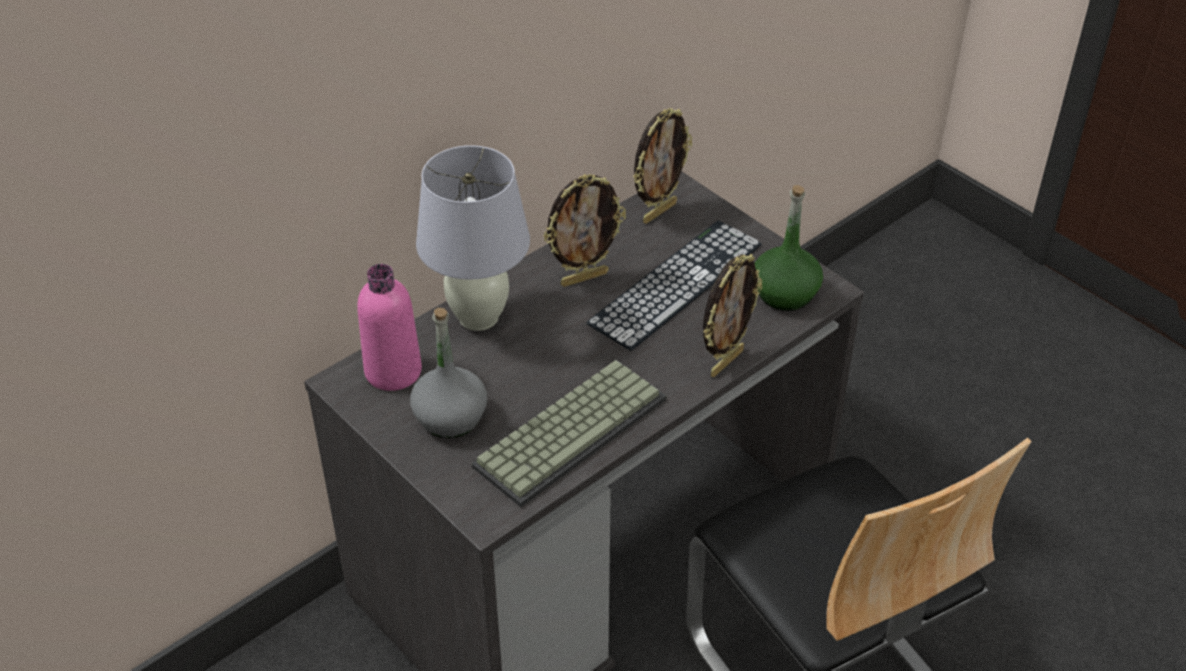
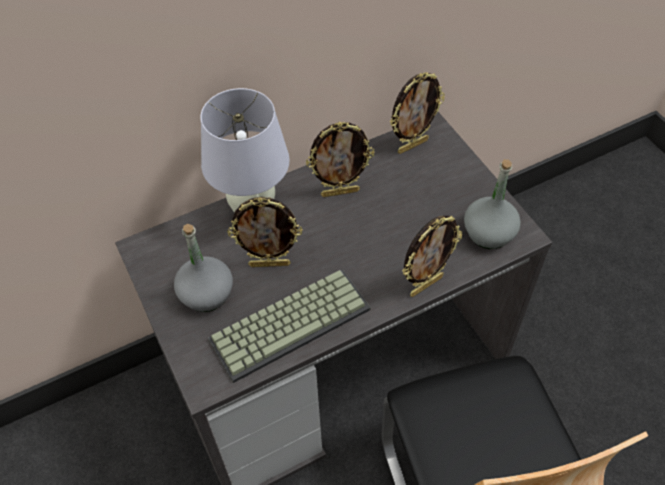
camera: 15 degrees right, 10 degrees up
(393, 371) = (178, 246): pink bottle -> none
(521, 371) = (270, 264): none -> picture frame
(676, 283) = (407, 209): keyboard -> none
(785, 294) = (489, 233): green bottle -> grey bottle

